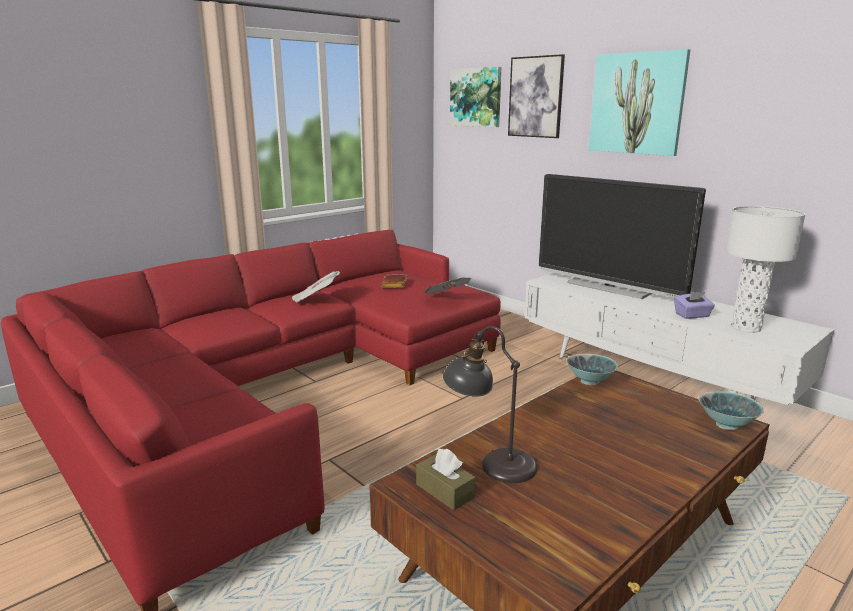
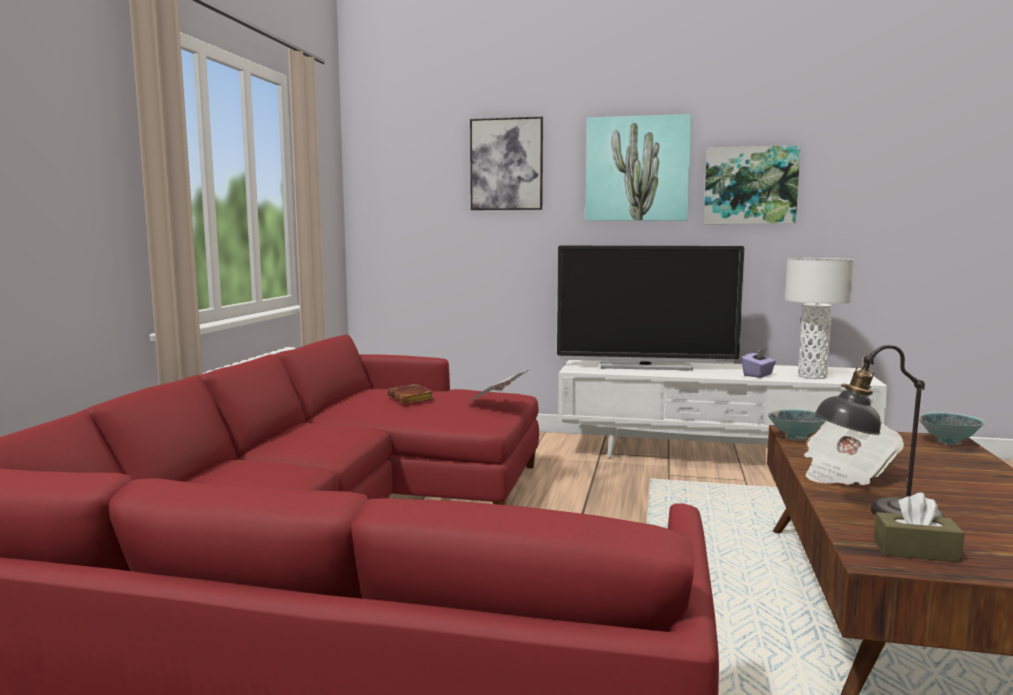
camera: 35 degrees left, 10 degrees down
(315, 299) = (337, 429): newspaper -> newspaper (846, 474)
(476, 97) = (416, 166): picture -> picture (750, 186)

